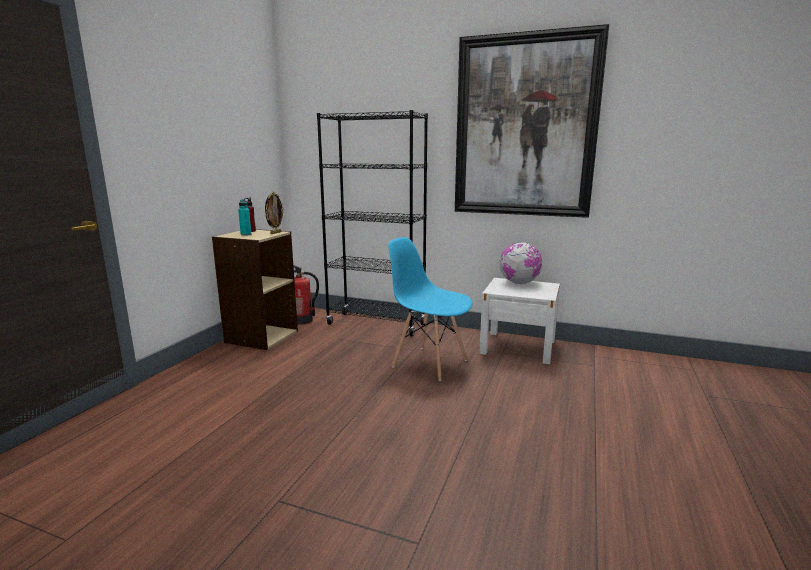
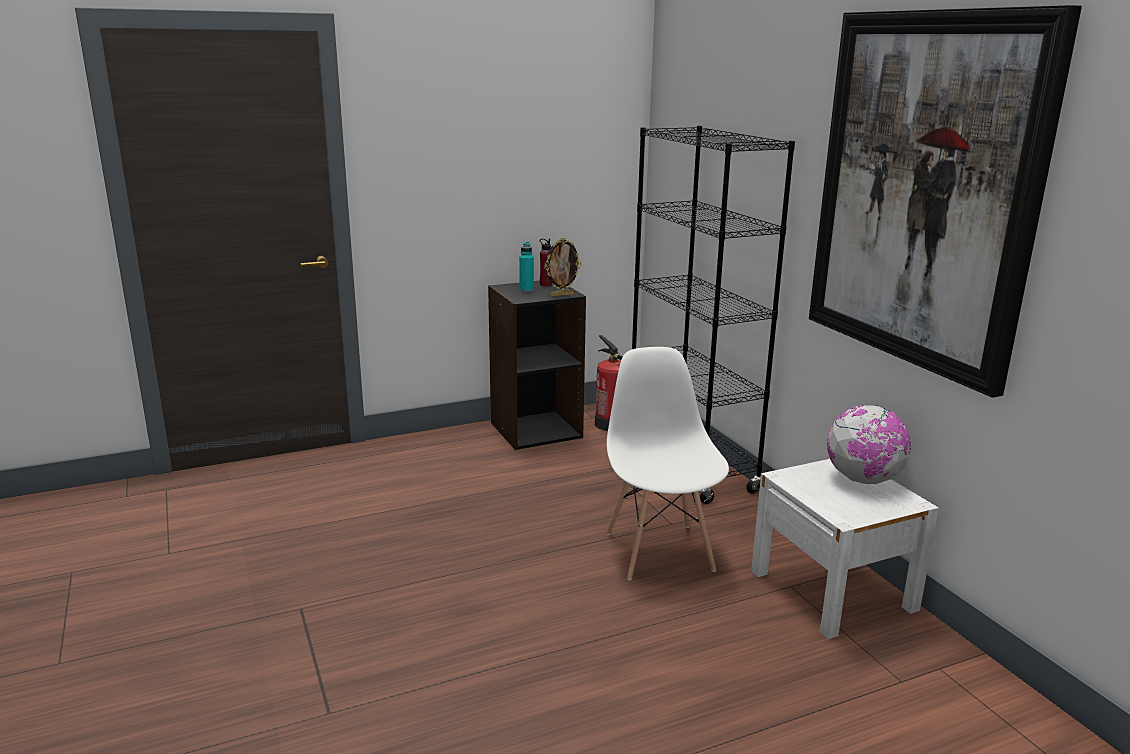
camera: 45 degrees right, 5 degrees up
(261, 336) = (535, 429): beige bookcase -> black bookcase
(429, 363) = (659, 551): blue chair -> white chair

